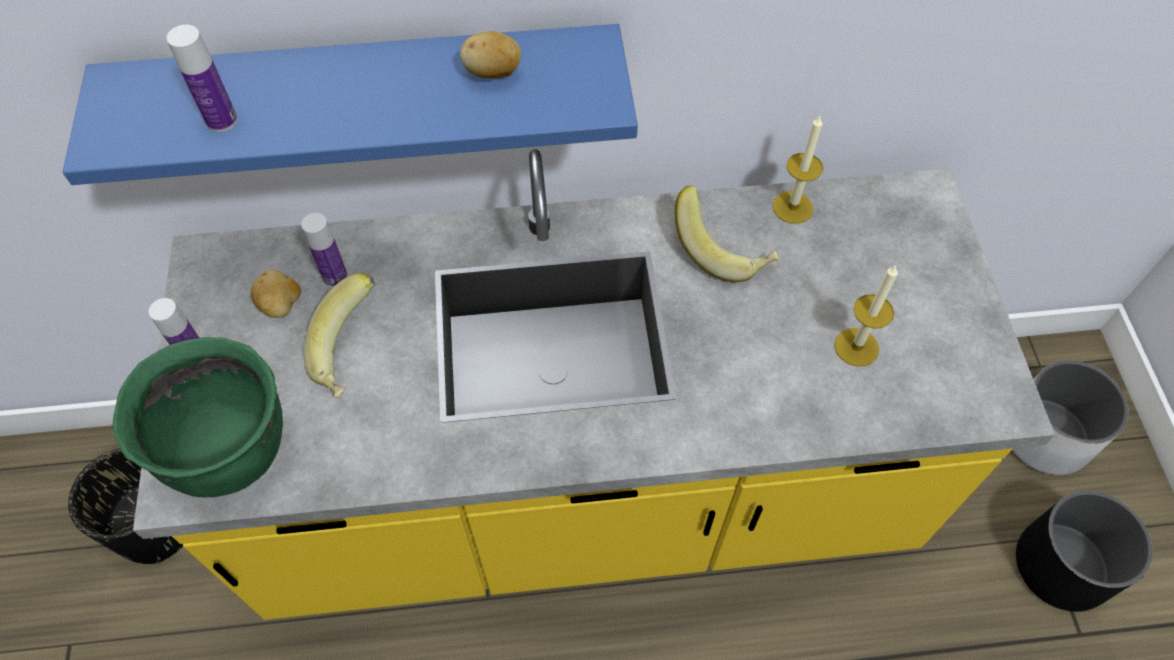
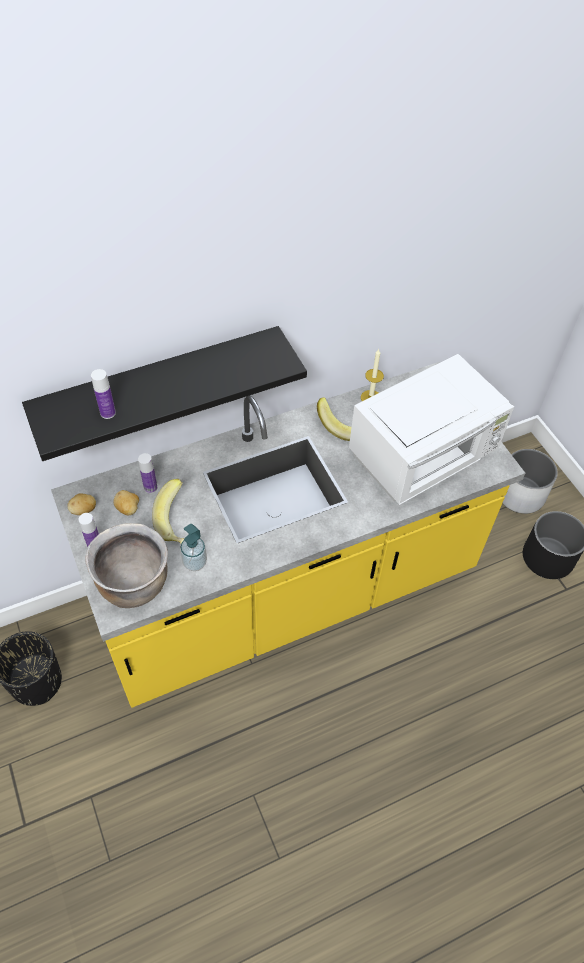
camera: 20 degrees left, 5 degrees down
(230, 449) = (134, 584): green cooking pot -> brown cooking pot
(351, 438) = (195, 562): none -> soap dispenser
(369, 93) = (159, 385): blue shelf -> black shelf
(493, 73) = (229, 362): potato -> potato (84, 510)
(856, 347) = (424, 456): candle -> white microwave

